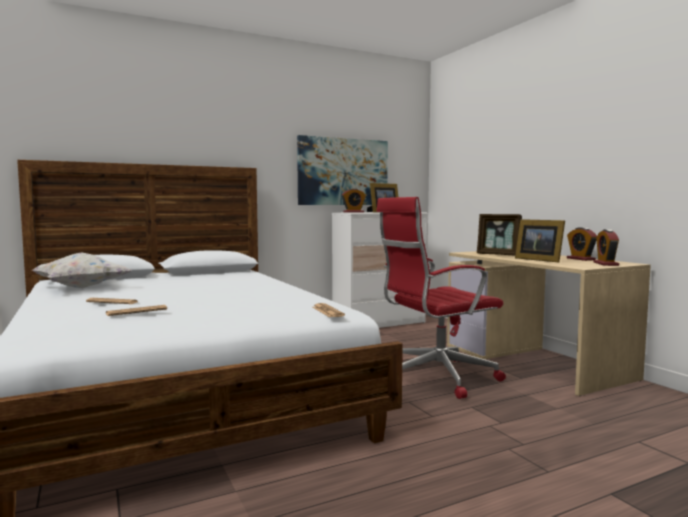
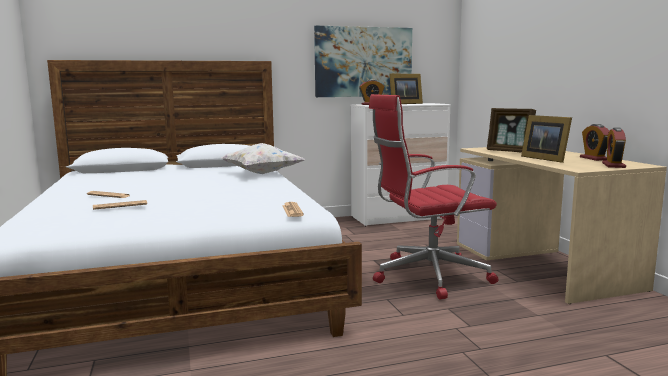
camera: 10 degrees right, 5 degrees up
(81, 287) = (97, 179): white pillow -> white pillow (261, 173)

